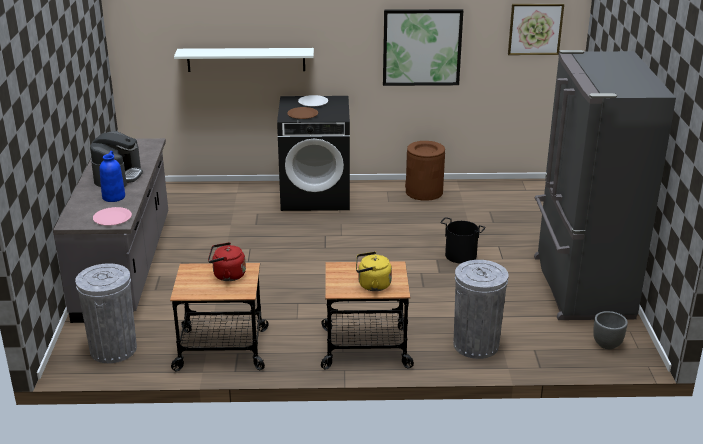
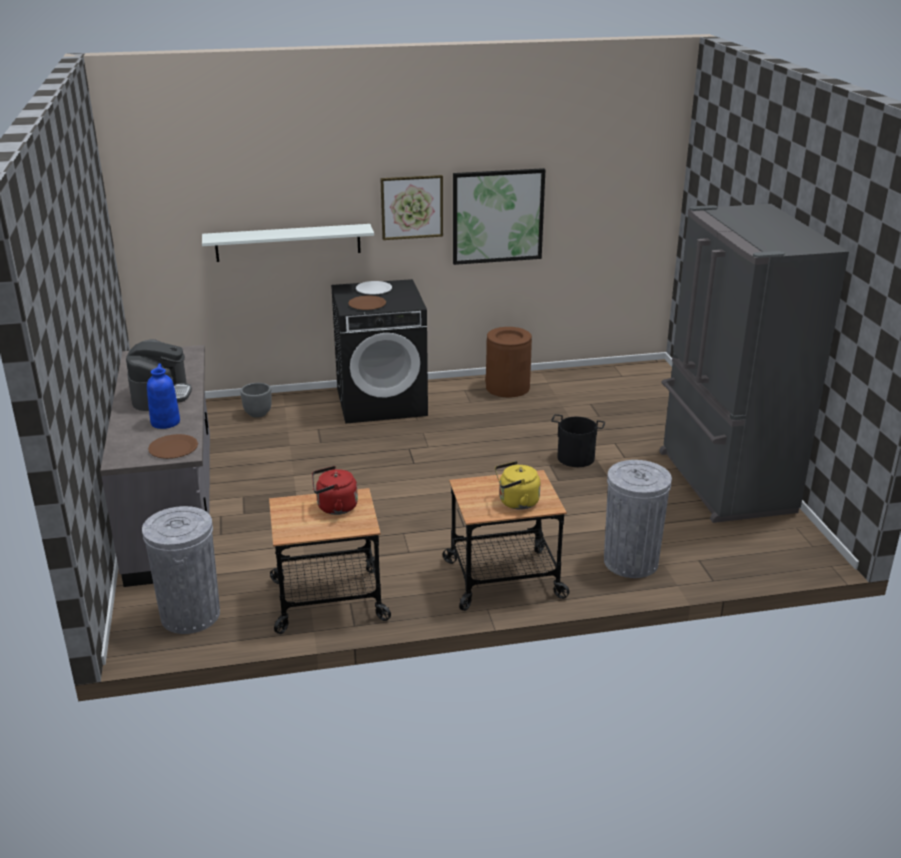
camera: 10 degrees left, 0 degrees up
(112, 217) = (173, 448): pink plate -> brown plate
(535, 29) = (626, 188): picture -> picture (412, 207)
(606, 344) = (776, 545): grey planter -> grey planter (257, 413)

